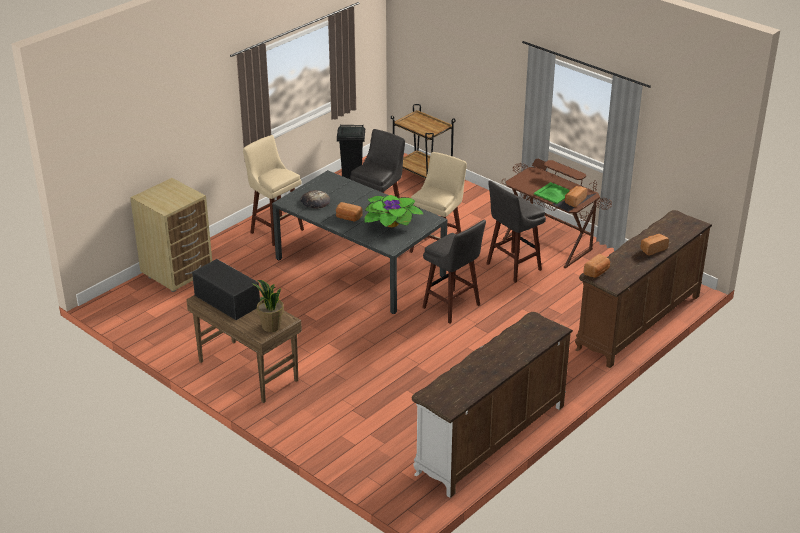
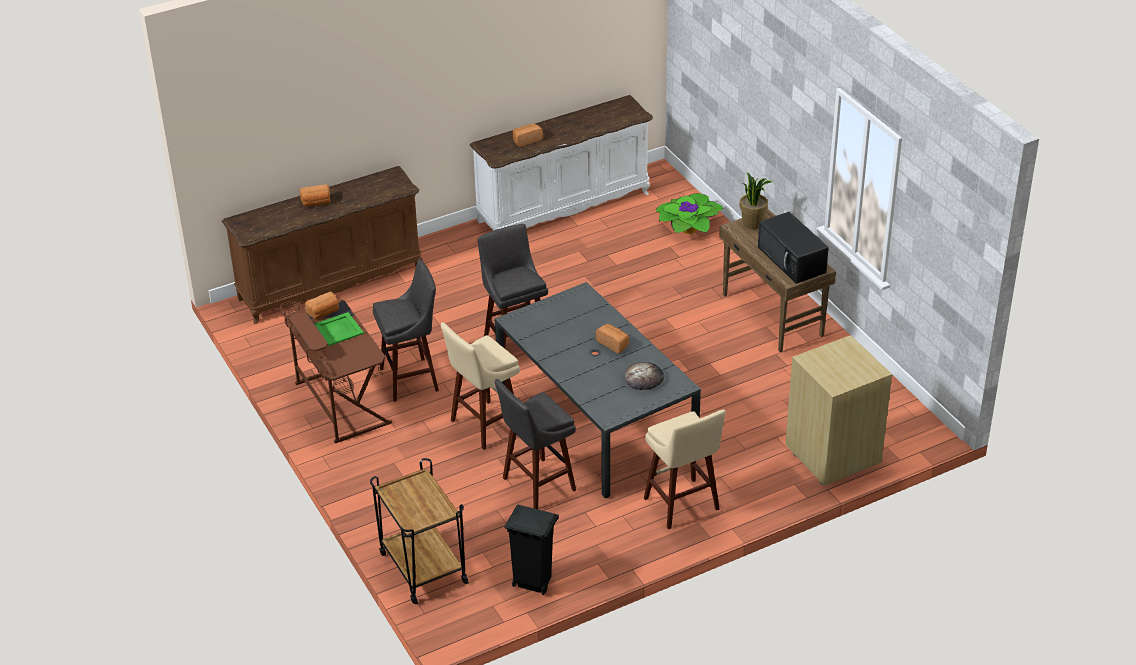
camera: 160 degrees left, 5 degrees up
(391, 224) = (566, 324): potted plant -> potted plant (689, 227)
(597, 272) = (397, 190): bread -> bread (526, 140)

